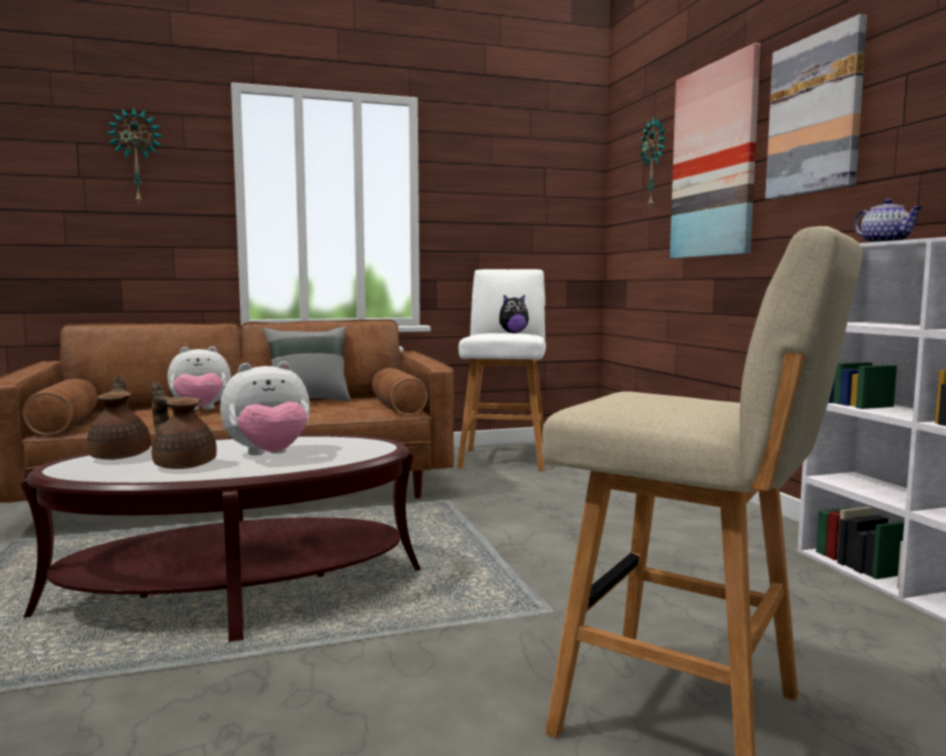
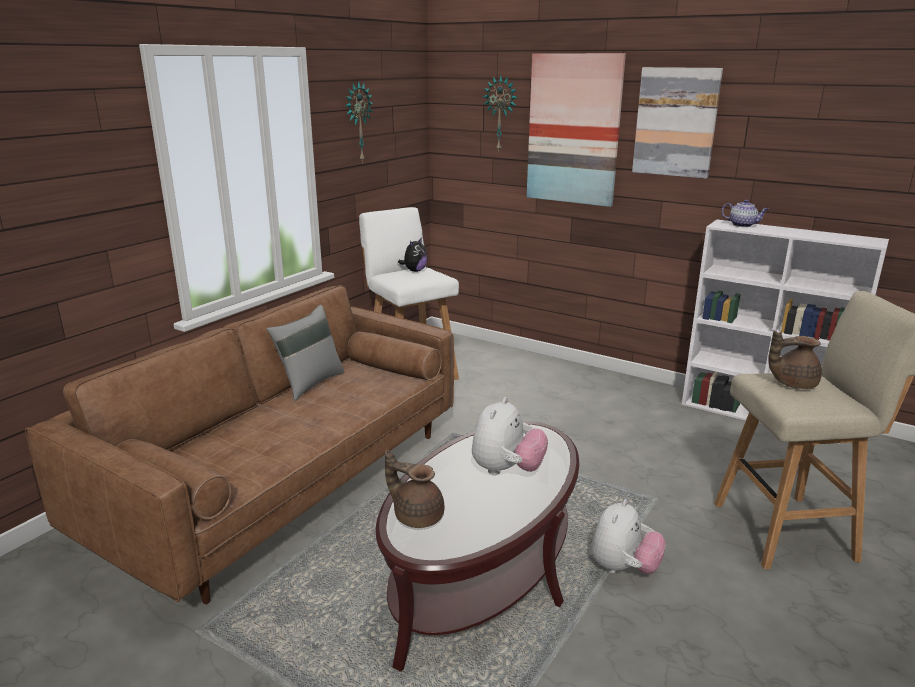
camera: 40 degrees left, 15 degrees up
(136, 156) = (54, 150): wall clock -> wall clock (357, 122)
(183, 465) = (485, 505): brown teapot -> brown teapot (792, 383)
(200, 410) = (253, 428): plush toy -> plush toy (623, 568)

